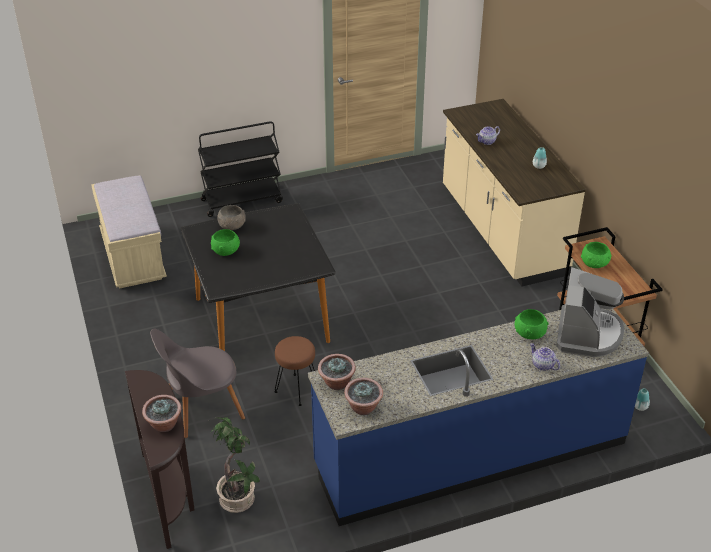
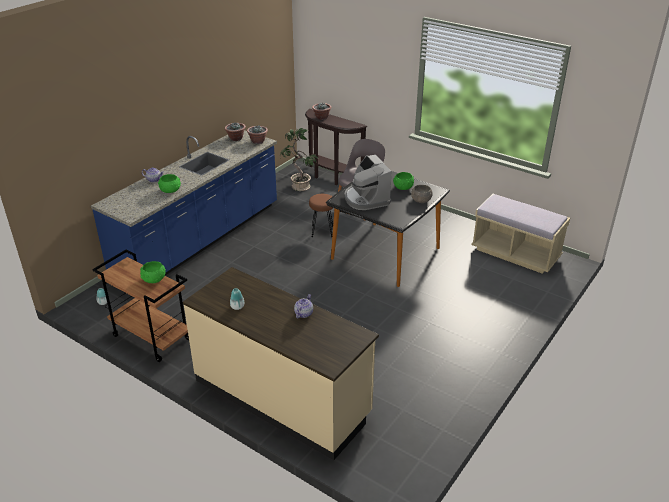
camera: 145 degrees right, 5 degrees down
(242, 200) = (516, 324): black cart -> none
(587, 334) = (133, 201): coffee machine -> coffee machine (366, 199)

